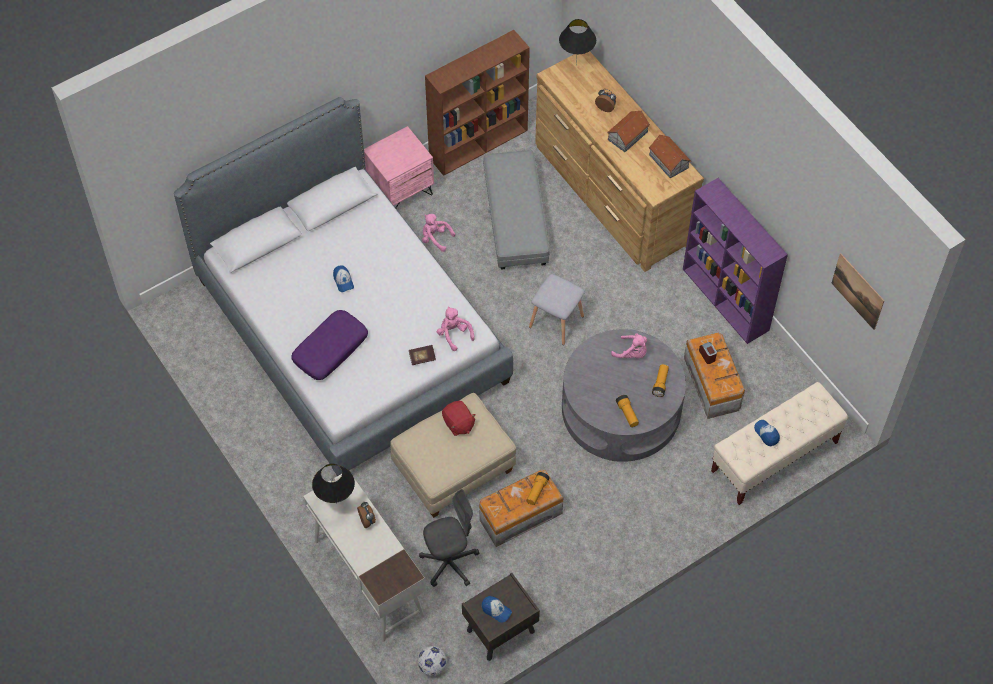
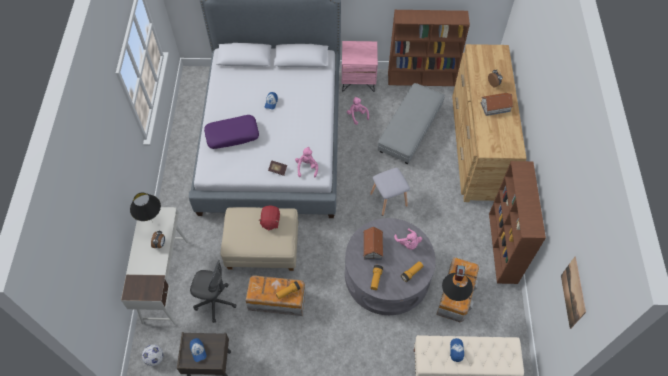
camera: 35 degrees right, 0 degrees up
(576, 65) = (494, 51): black table lamp -> black table lamp (452, 298)
(668, 160) = (510, 135): toy house -> toy house (373, 246)
(726, 300) = (503, 248): purple bookcase -> brown bookcase

